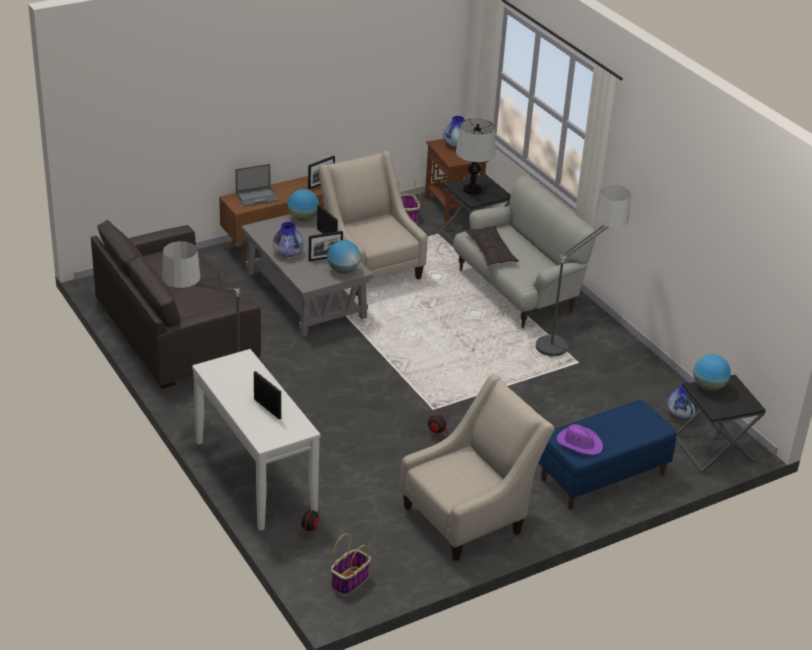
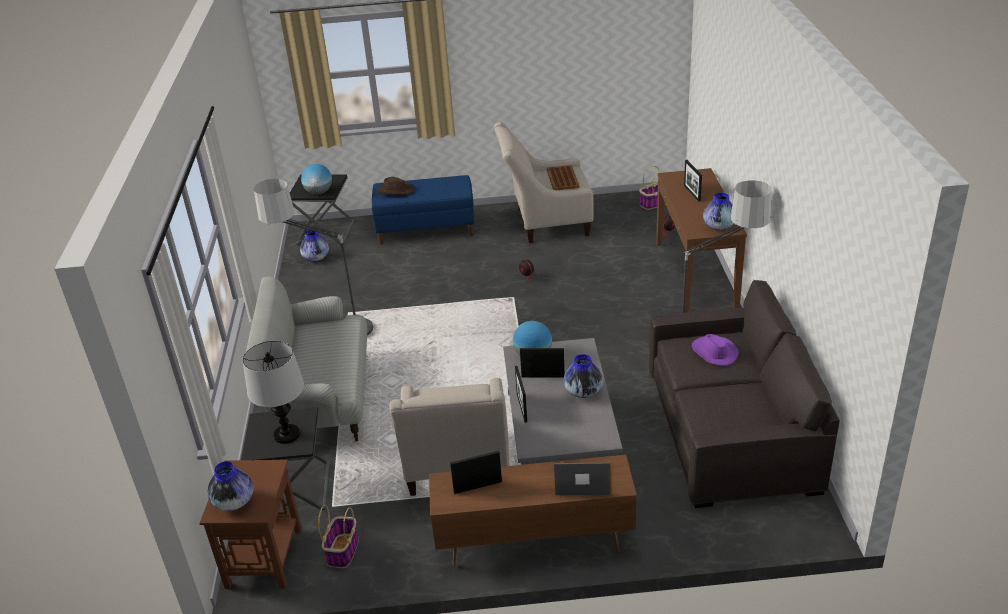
camera: 150 degrees left, 0 degrees up
(222, 368) = (719, 227): none -> vase
(254, 475) = (696, 274): white console table -> brown console table
(302, 218) = (535, 443): globe -> none
(452, 474) = (562, 179): none -> brown tray
(490, 250) = (344, 366): pillow -> none
(579, 443) = (452, 186): purple hat -> purple hat (713, 352)
(638, 424) = (395, 190): none -> brown hat

